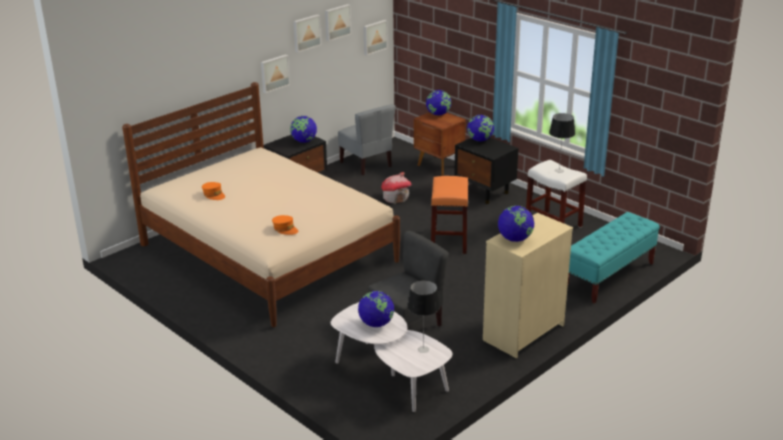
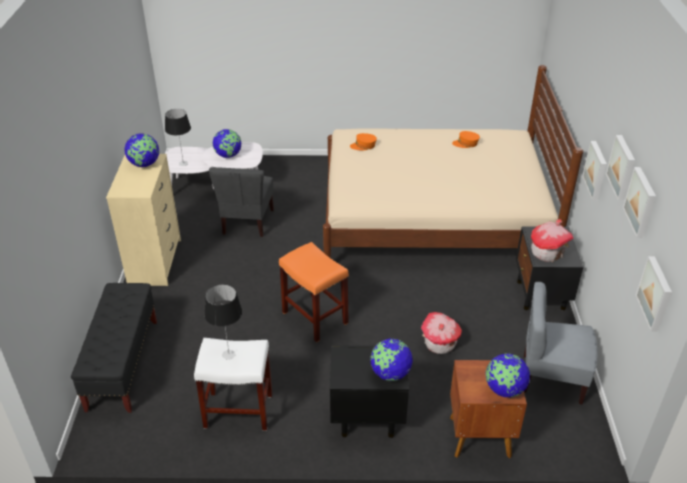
camera: 135 degrees right, 10 degrees up
(304, 141) = (547, 252): globe -> toy house
(608, 276) = (123, 364): turquoise bench -> black bench

